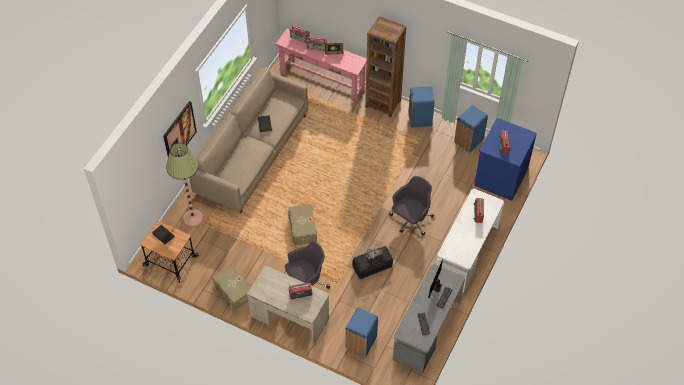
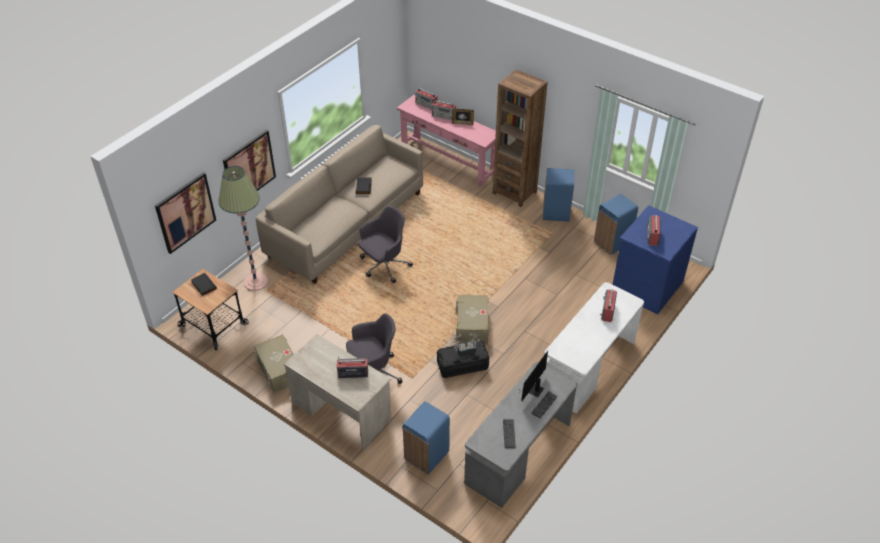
camera: 10 degrees right, 10 degrees down
(142, 182) = (185, 212): none -> picture
(303, 229) = (385, 312): beige storage box -> beige storage box (472, 326)
(411, 220) = (523, 319): grey office chair -> grey office chair (384, 266)

